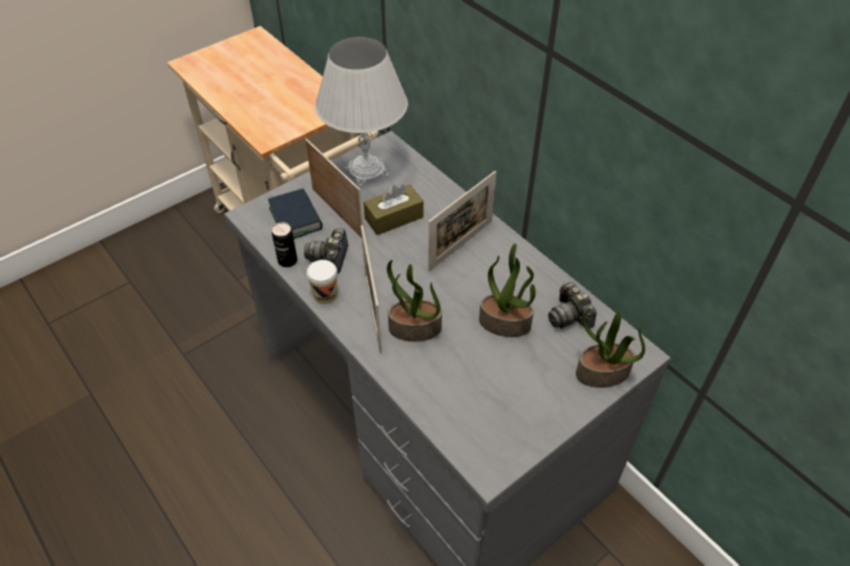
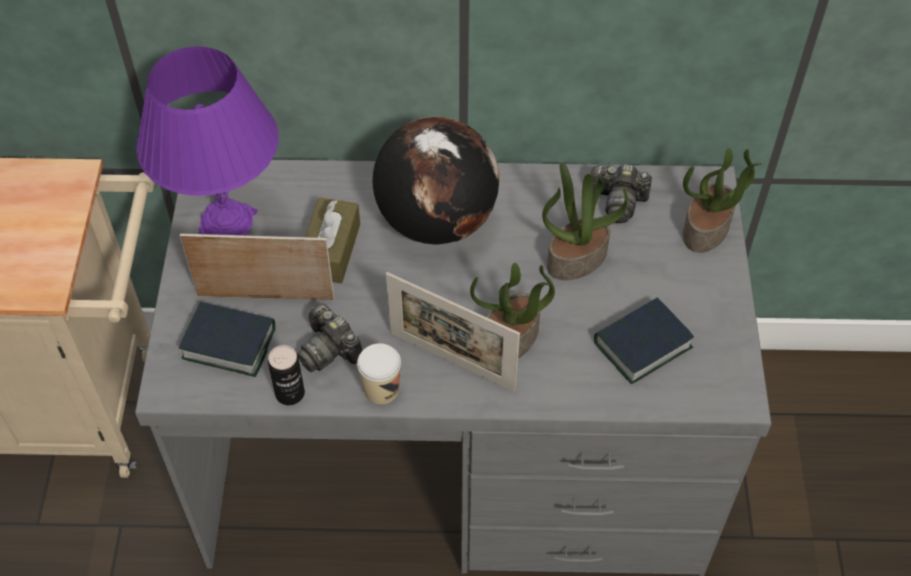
camera: 50 degrees left, 5 degrees up
(366, 171) = (227, 226): white table lamp -> purple table lamp
(460, 245) = (436, 220): picture frame -> globe
(476, 394) = (642, 345): none -> book

